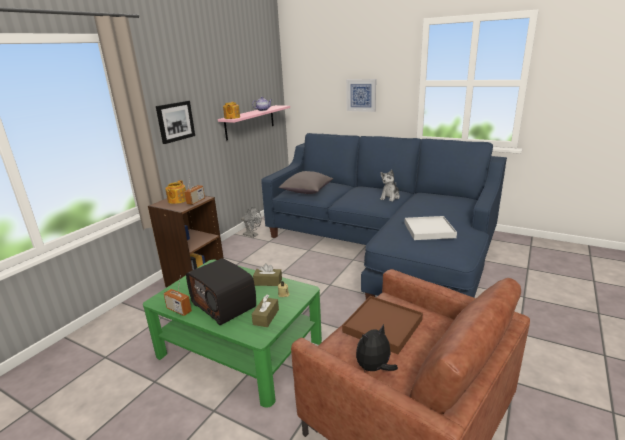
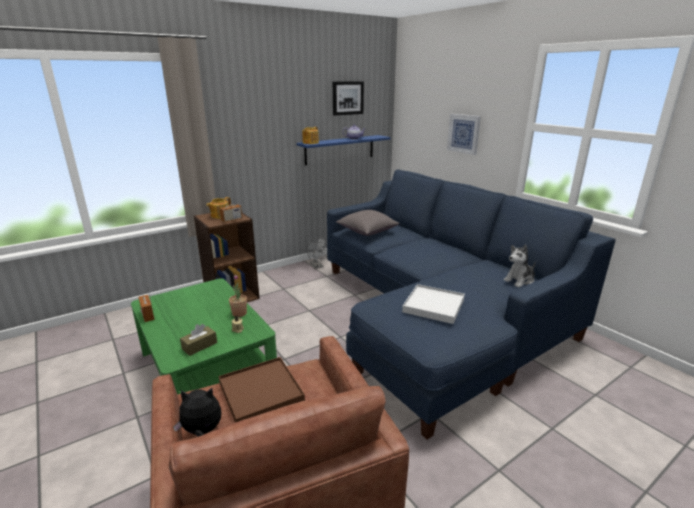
camera: 25 degrees right, 0 degrees up
(175, 121) = (243, 140): picture -> picture (347, 98)
(225, 305) = (183, 323): radio -> none
(250, 122) = (340, 149): pink shelf -> blue shelf
(268, 282) = (239, 313): brown tissue box -> potted plant
(390, 197) = (445, 258): plush toy -> plush toy (519, 281)

